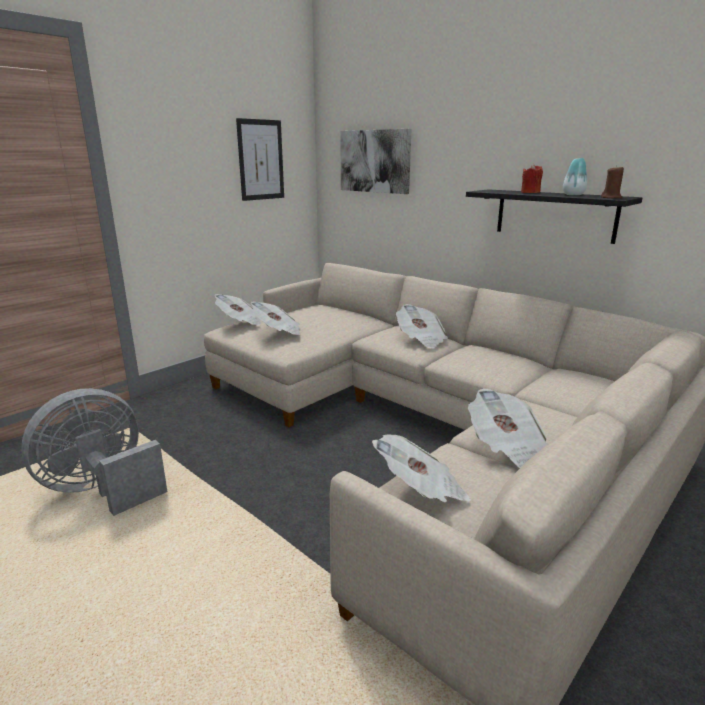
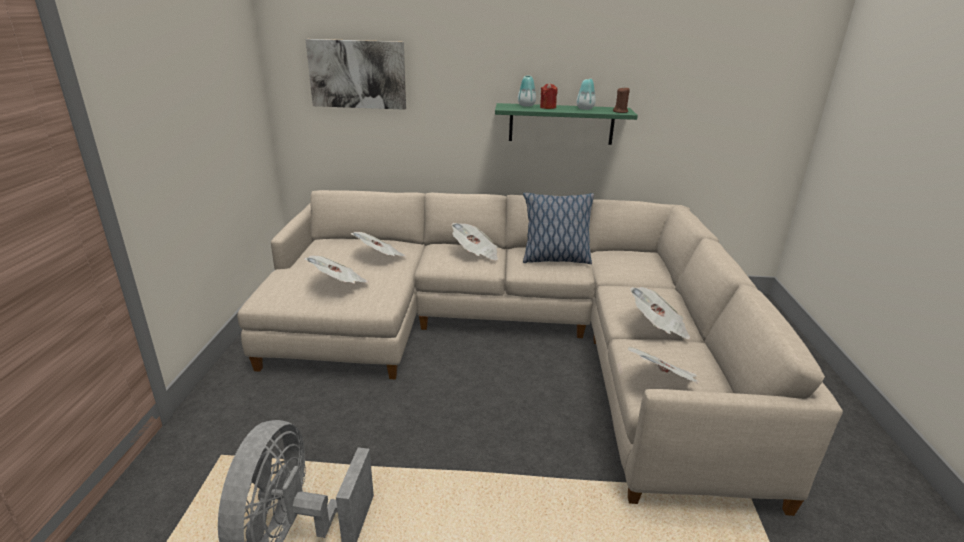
camera: 40 degrees left, 5 degrees up
(240, 322) = (272, 284): newspaper -> newspaper (380, 257)
(261, 160) = (225, 80): picture -> none
(493, 362) = (555, 259): none -> pillow
(511, 191) = (526, 105): none -> vase
(555, 215) = (561, 124): black shelf -> green shelf

